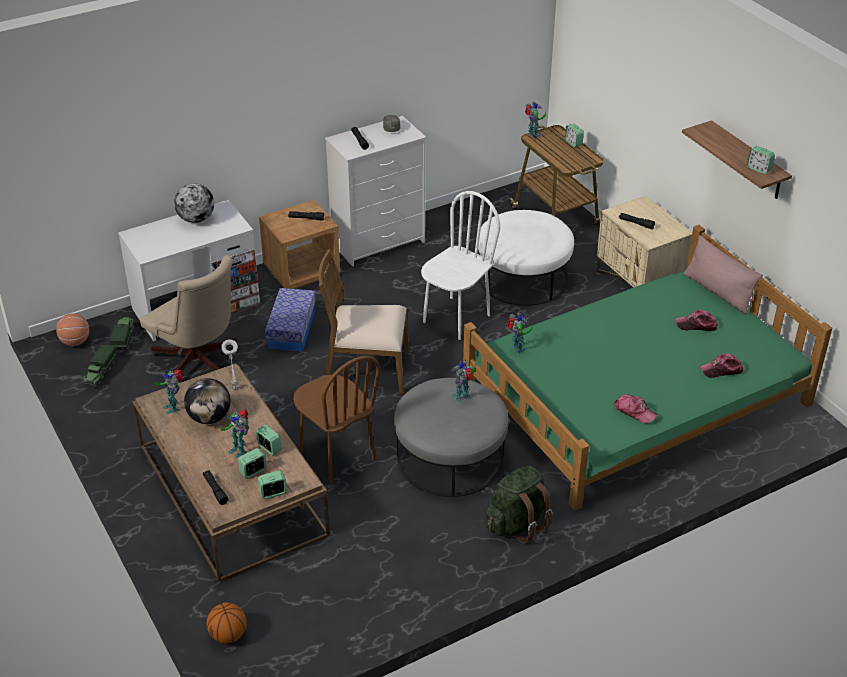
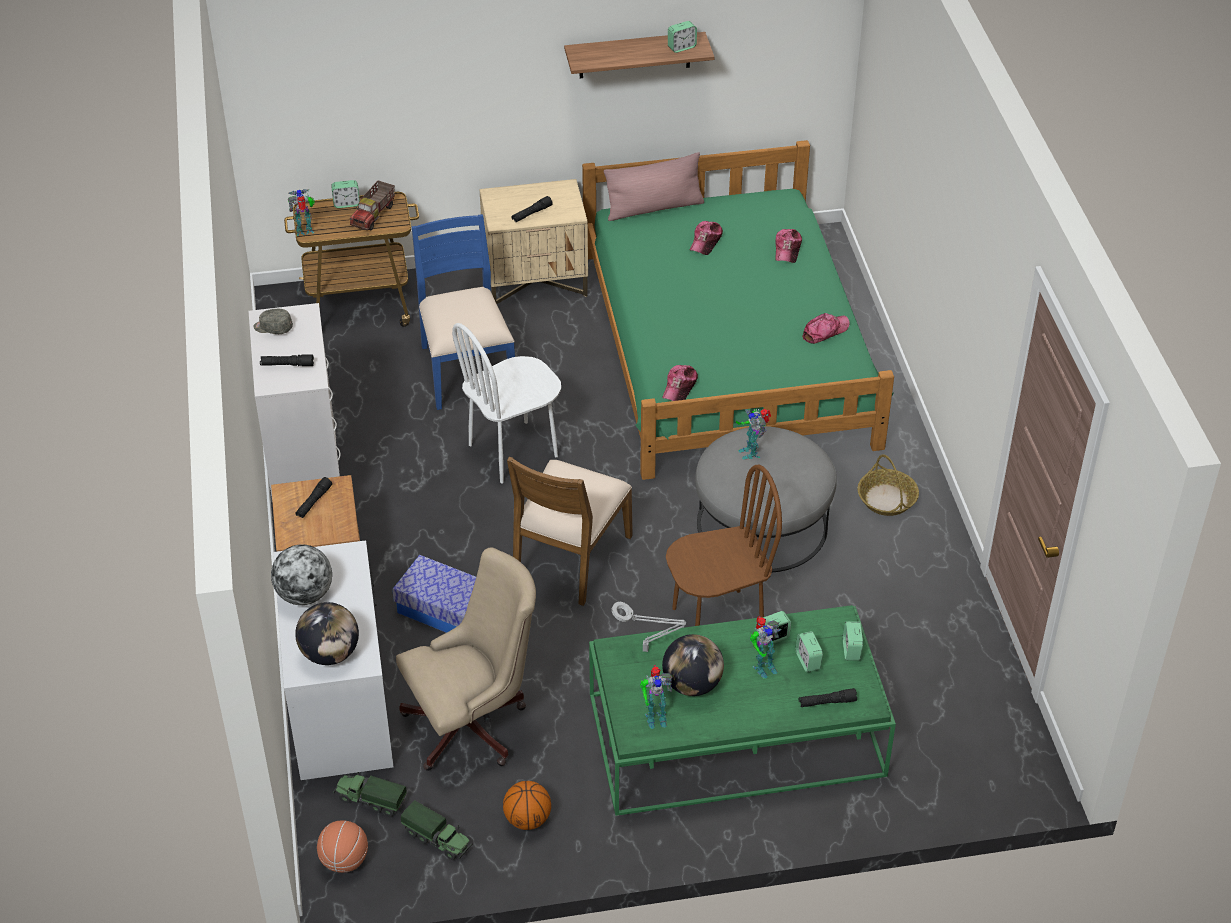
camera: 70 degrees left, 5 degrees up
(150, 241) = (330, 654): none -> globe
(228, 635) = (971, 783): basketball -> basketball (527, 819)
(231, 489) = (734, 736): brown coffee table -> green coffee table
(456, 318) = (513, 451): white chair -> white chair turned 90 degrees counterclockwise
(517, 349) = (680, 387): toy robot -> cap
(517, 524) = (887, 499): green backpack -> basket
(523, 277) = (466, 370): white ottoman -> blue chair
(570, 156) = (374, 215): none -> toy truck

